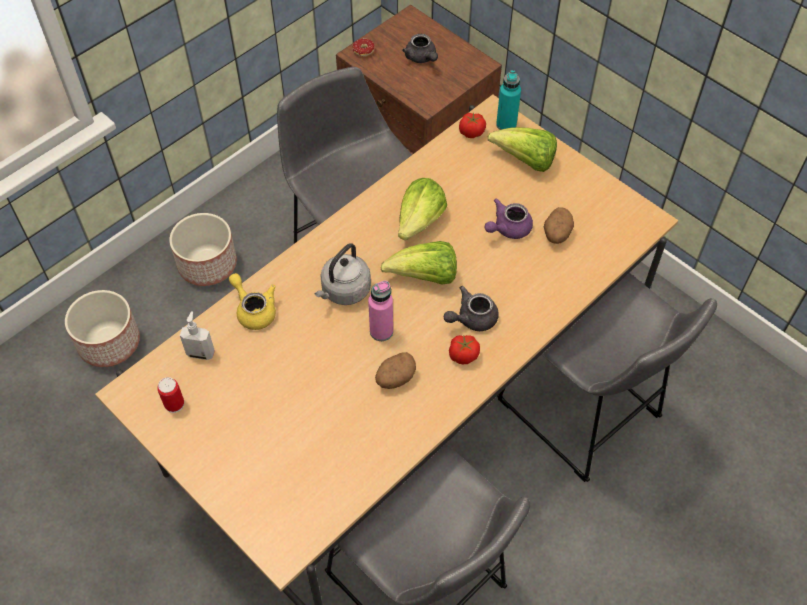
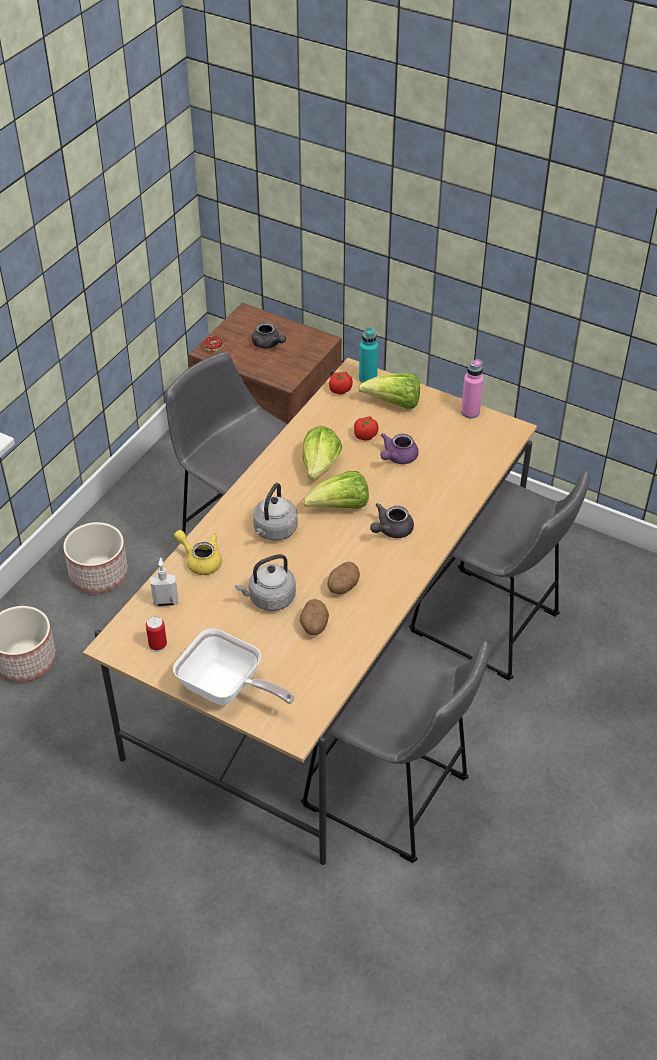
camera: 15 degrees left, 10 degrees down
(228, 478) = (227, 689): none -> frying pan
(311, 375) = (269, 599): none -> grey kettle
(381, 331) = (317, 555): pink bottle -> pink bottle (470, 412)
(463, 355) = (393, 559): tomato -> tomato (365, 436)
(556, 234) = (440, 454): potato -> potato (314, 626)

